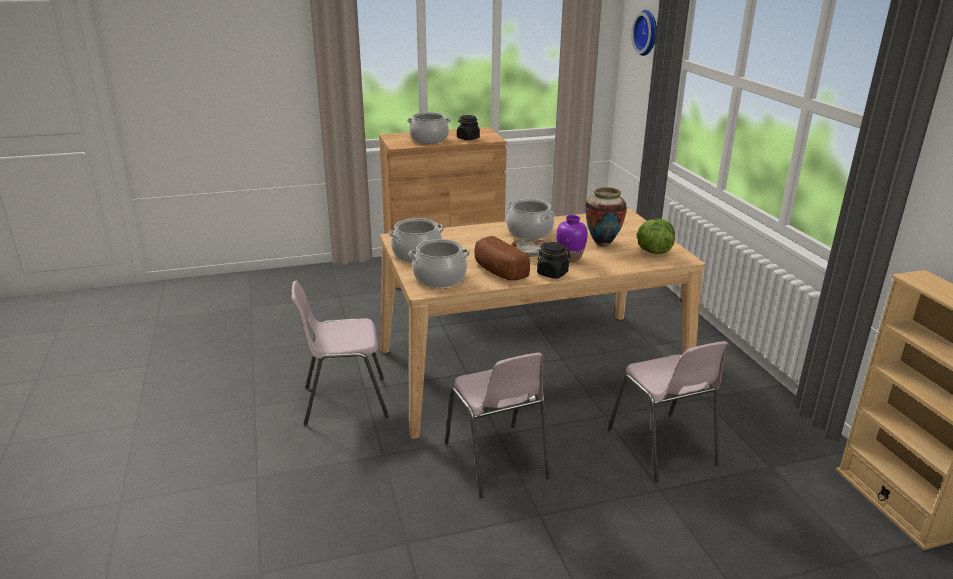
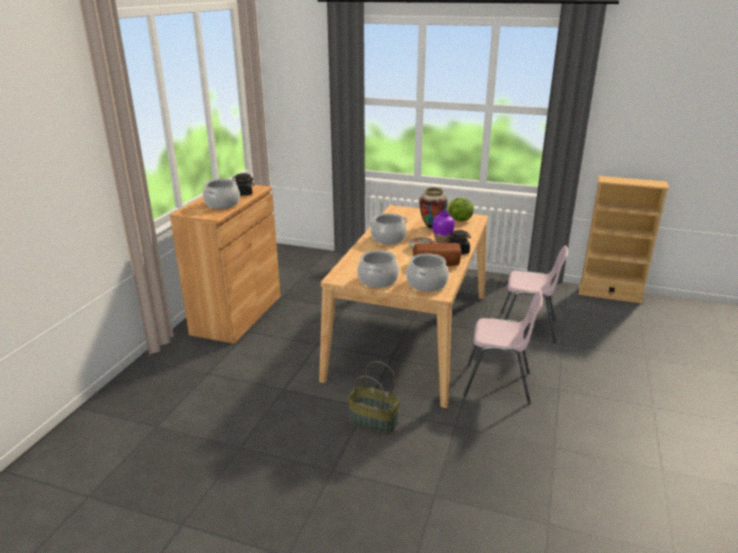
camera: 55 degrees left, 0 degrees up
(344, 401) = (372, 421): pink chair -> basket
(647, 32) = (303, 82): wall clock -> none

